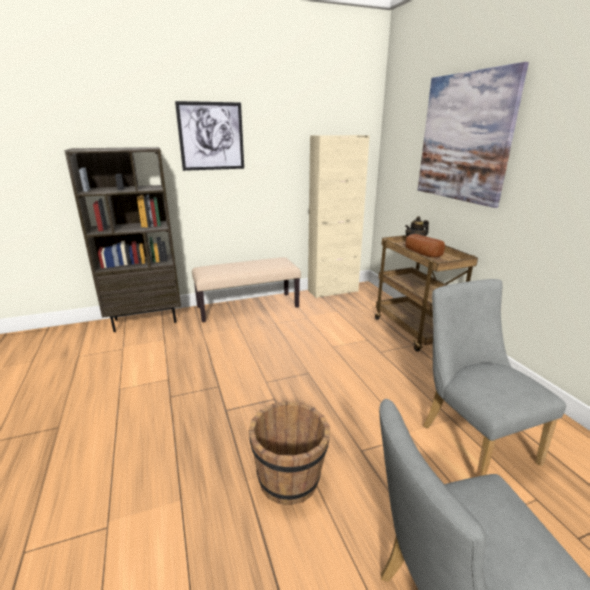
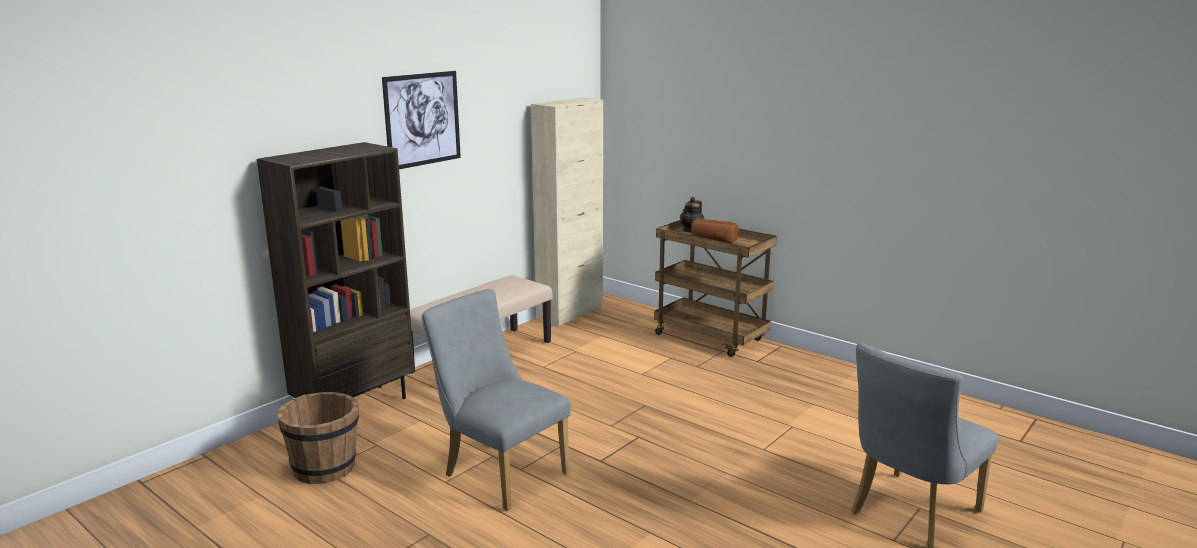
camera: 30 degrees left, 5 degrees down
(289, 479) = (727, 487): brown bucket -> brown bucket (325, 468)
(464, 138) = (735, 108): picture -> none
(471, 439) = (840, 413): grey chair -> grey chair (499, 472)

